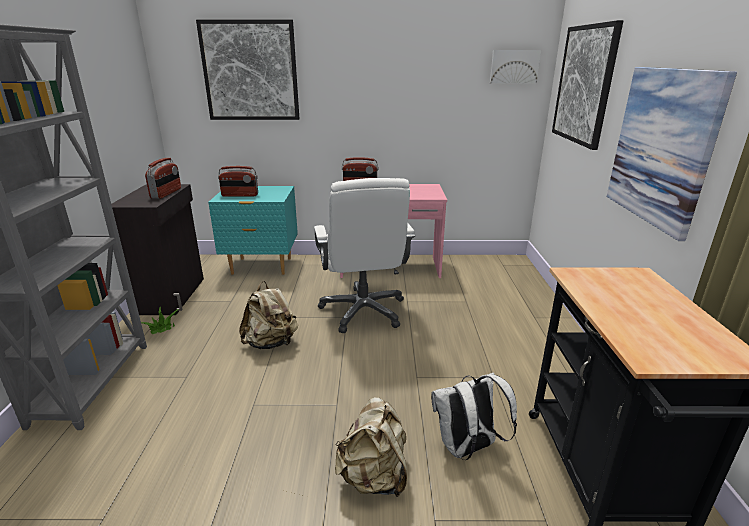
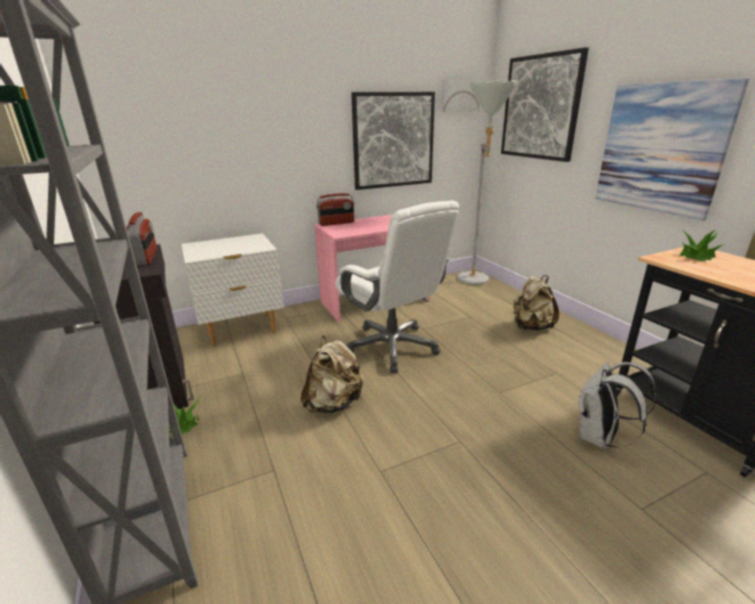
camera: 25 degrees left, 0 degrees up
(240, 195) = (214, 250): radio -> none
(250, 71) = (202, 104): picture -> picture (393, 140)
(261, 266) = (241, 329): turquoise nightstand -> white nightstand
(374, 477) = (560, 494): beige backpack -> beige backpack (531, 327)
(510, 268) = (475, 281): none -> grey floor lamp
(623, 280) = (697, 255): none -> potted plant

